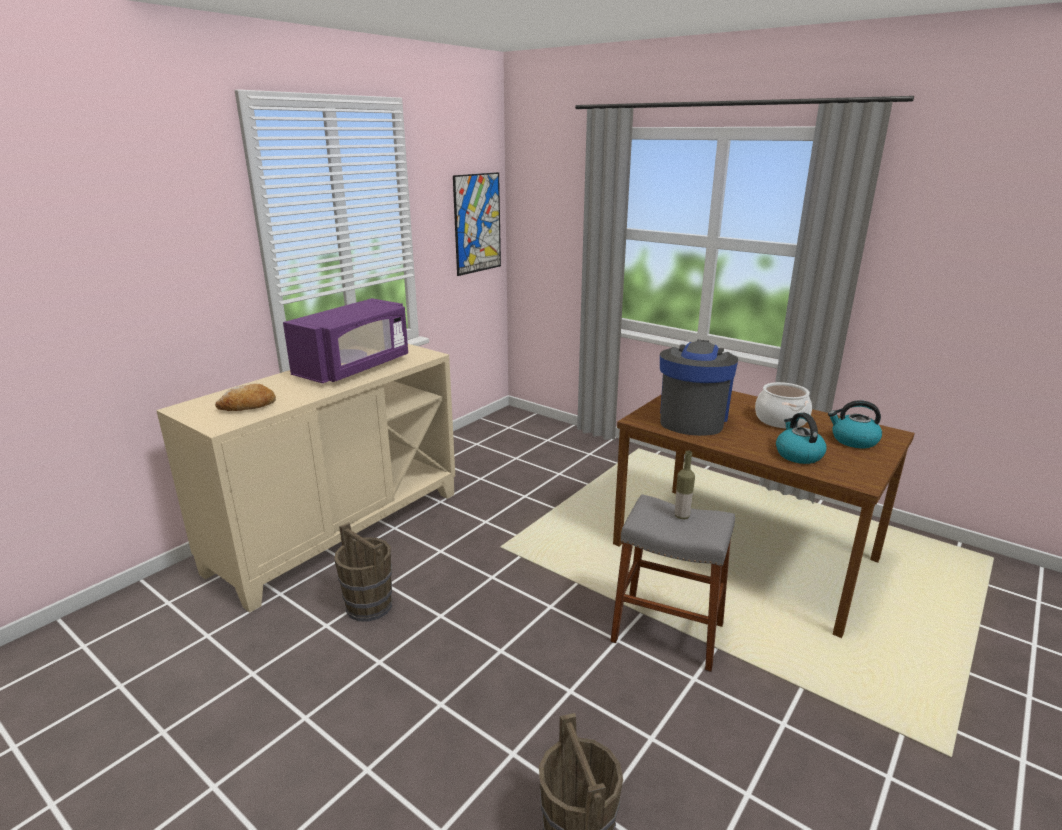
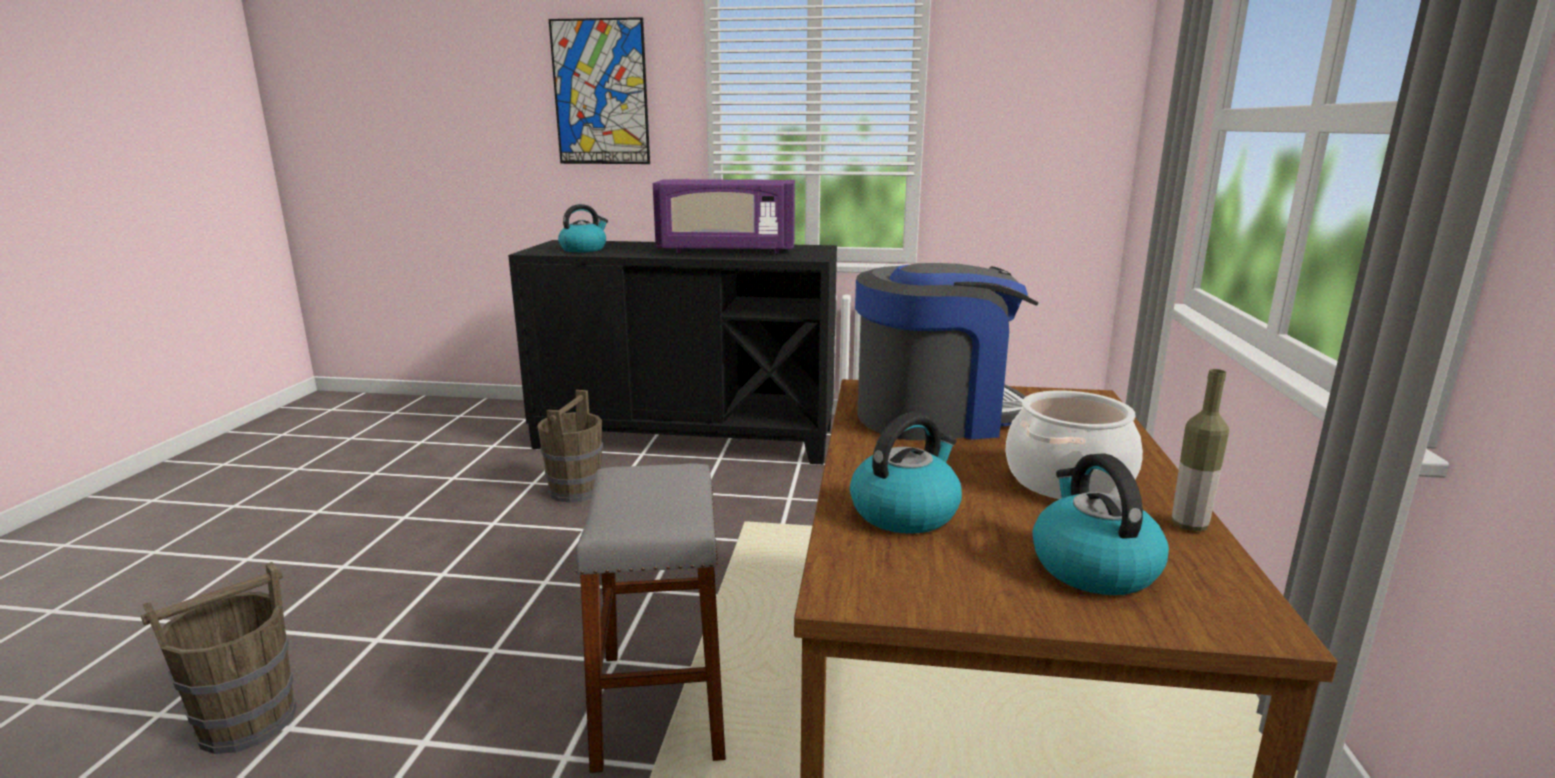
camera: 60 degrees right, 5 degrees down
(248, 406) = (584, 249): bread -> kettle
(338, 530) = (687, 437): beige cabinet -> black cabinet
(477, 223) = (1065, 117): picture -> picture (600, 93)
(682, 516) = (659, 498): bottle -> bottle (1189, 525)

